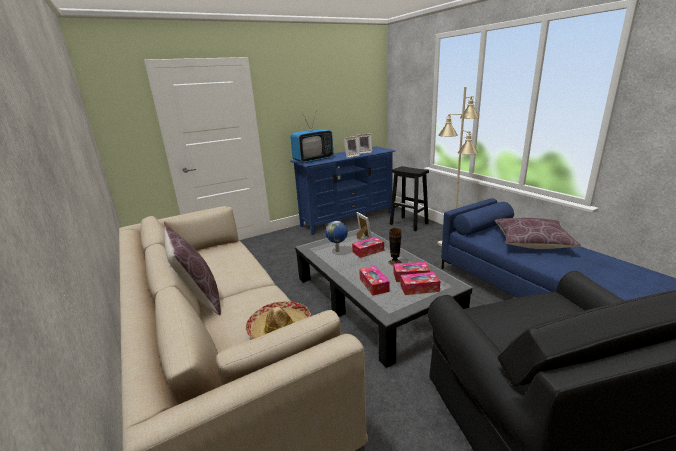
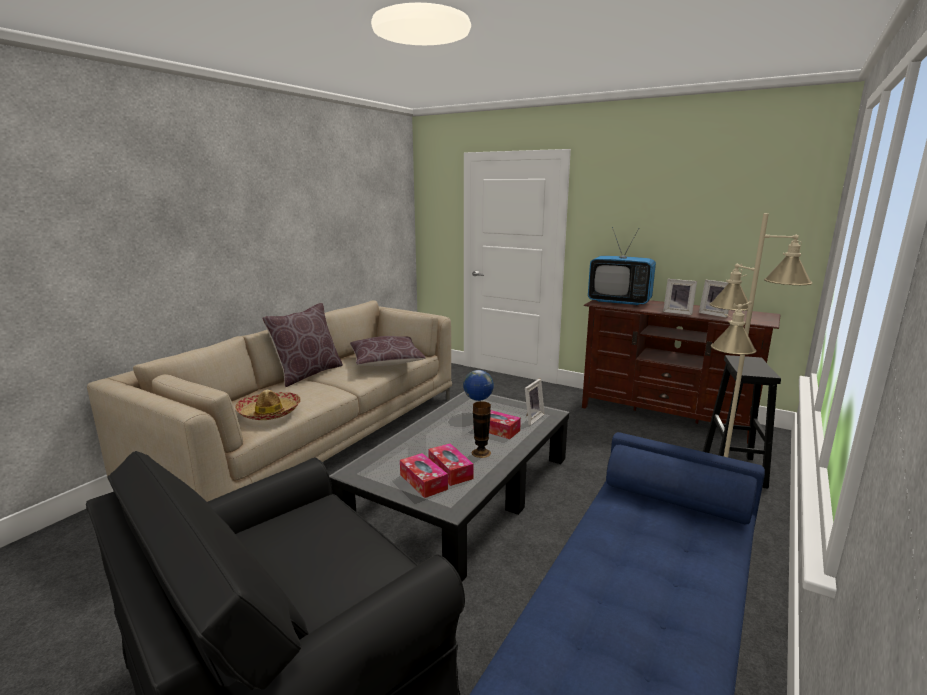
camera: 60 degrees right, 5 degrees down
(347, 219) = (665, 416): blue tv stand -> brown tv stand
(374, 285) = (411, 451): tissue box -> none
(532, 242) = (661, 560): brown pillow -> brown pillow (386, 362)

